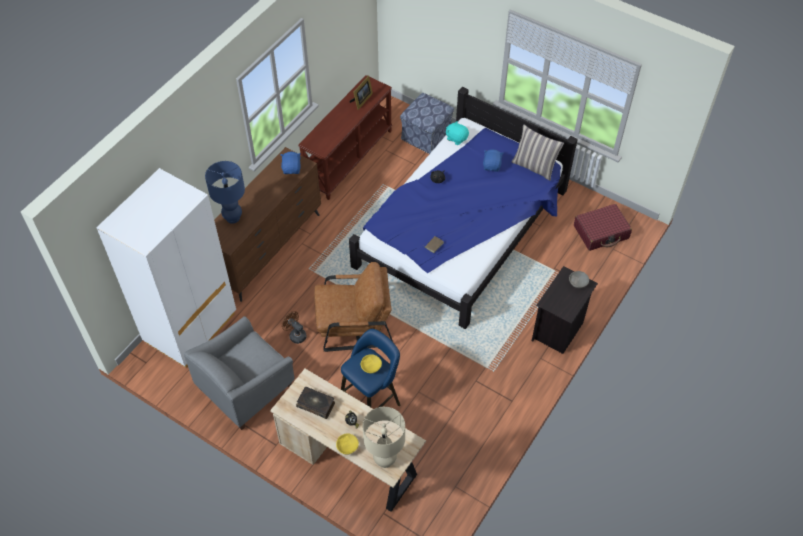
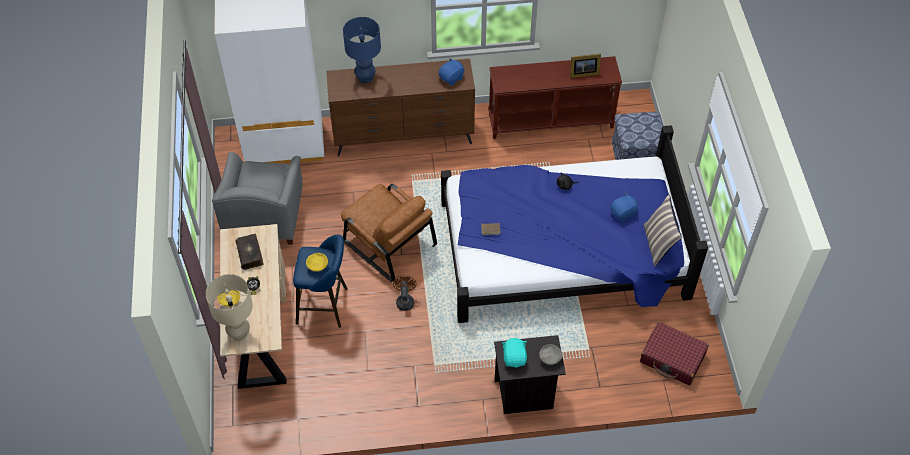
camera: 50 degrees right, 0 degrees up
(246, 387) = (264, 215): grey armchair -> grey armchair turned 90 degrees counterclockwise
(295, 335) = (340, 212): brown fan -> brown fan (405, 300)
(456, 138) = (628, 168): turquoise plush toy -> turquoise plush toy (514, 358)

